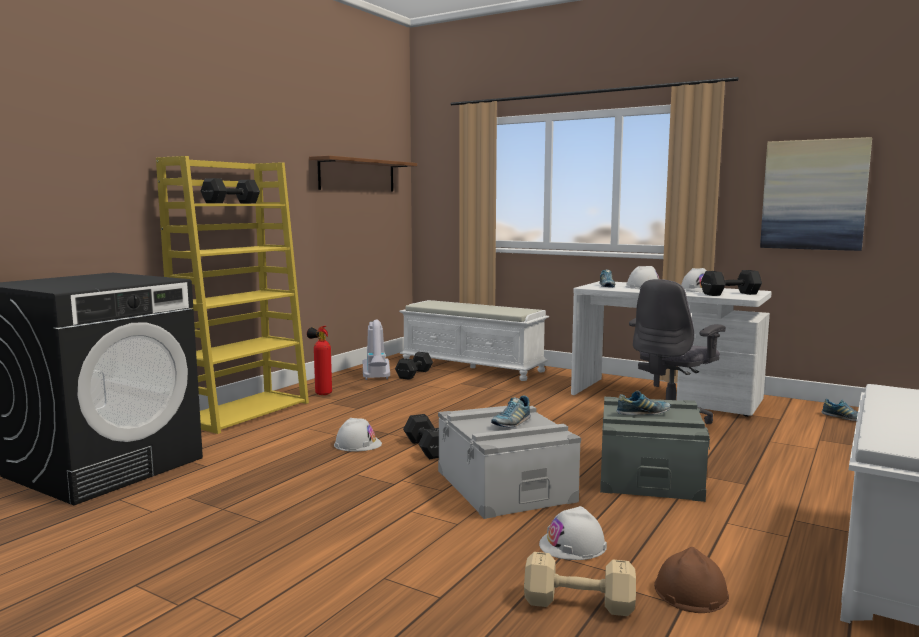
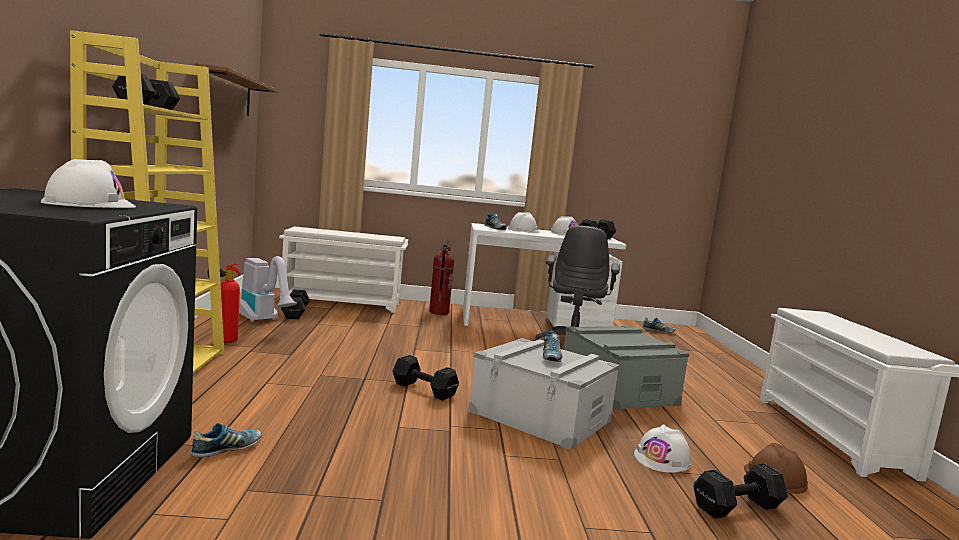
camera: 35 degrees left, 0 degrees up
(357, 444) = (351, 394): white hard hat -> white hard hat (89, 204)
(473, 367) = (343, 303): white bench -> white shoe rack
(563, 380) = (439, 312): none -> fire extinguisher
(581, 604) = (739, 507): beige dumbbell -> black dumbbell
(643, 414) = (619, 339): shoe -> shoe (227, 449)
(814, 195) = (635, 165): picture -> none

